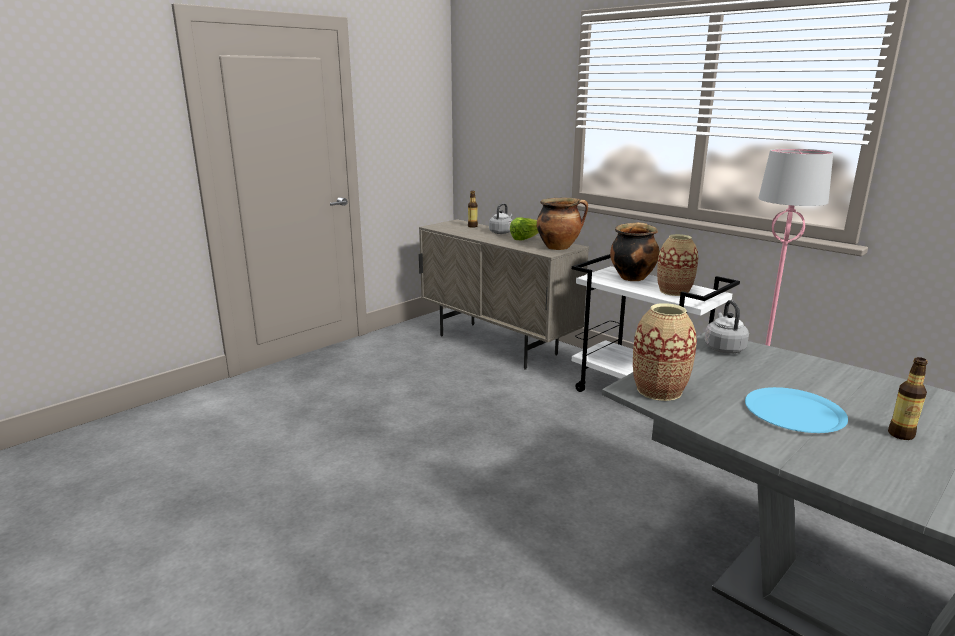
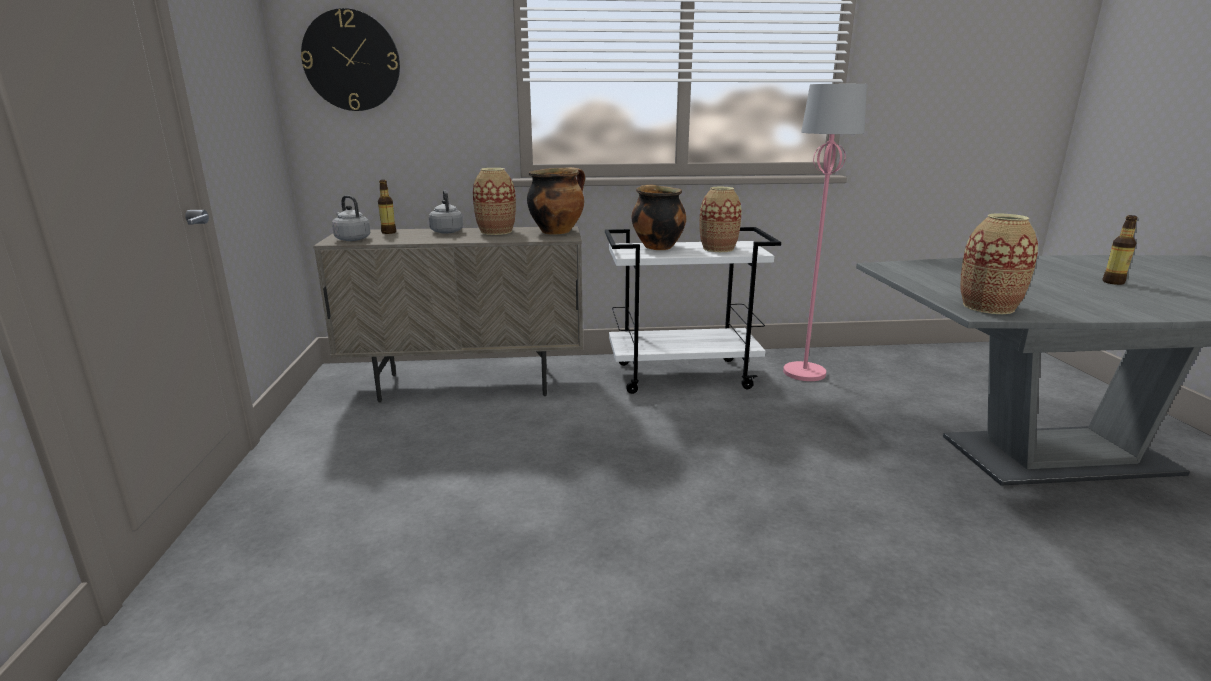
camera: 50 degrees left, 0 degrees up
(486, 108) = (351, 61): none -> wall clock
(525, 239) = (496, 232): lettuce -> vase
(723, 348) = (904, 269): grey kettle -> grey kettle (351, 239)
(794, 412) = (1060, 290): blue plate -> none

